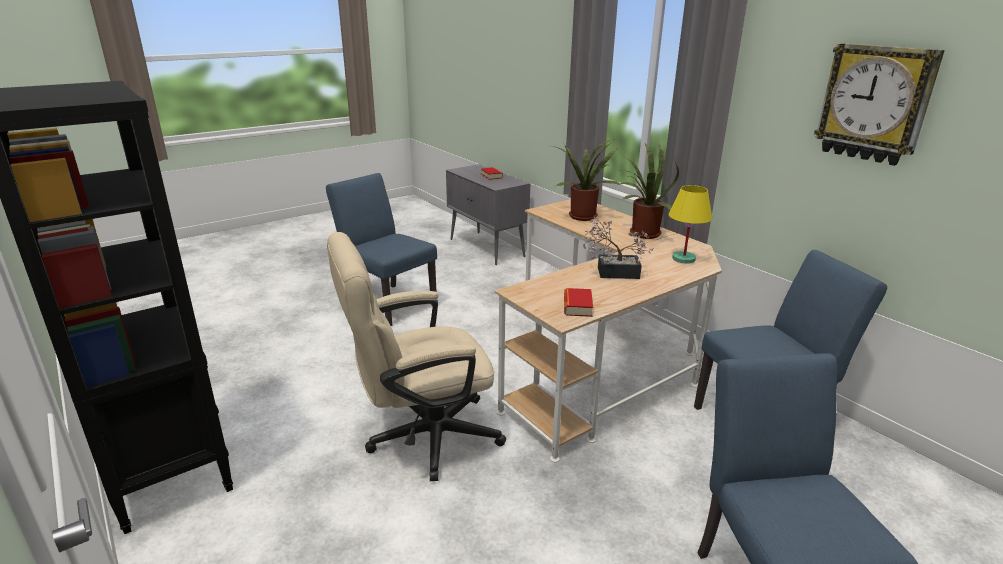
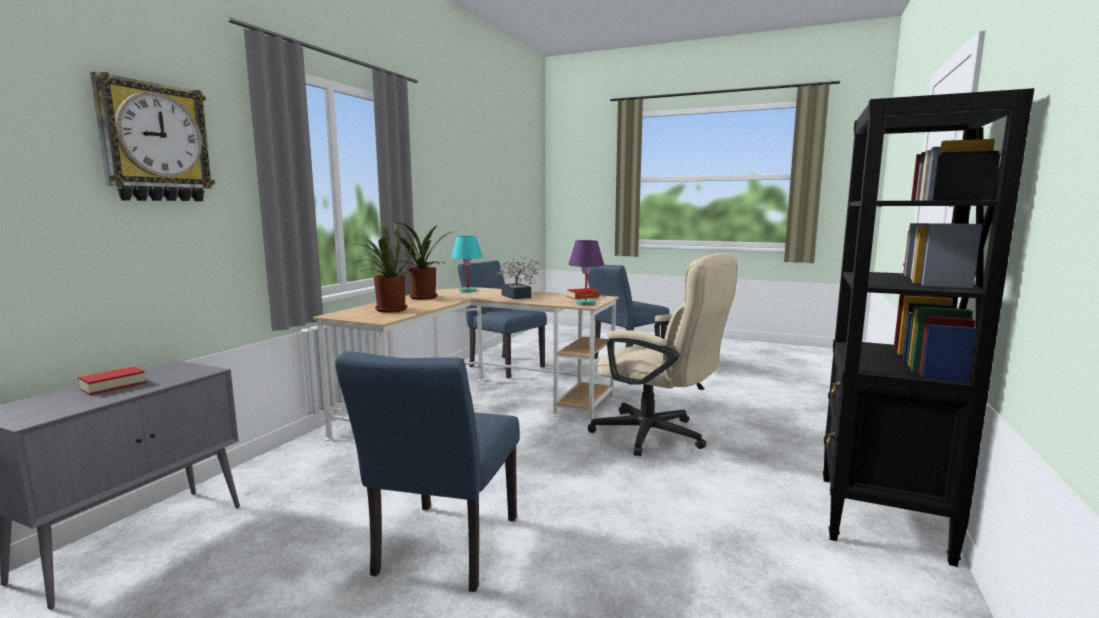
camera: 120 degrees left, 15 degrees down
(527, 293) = (585, 303): none -> purple table lamp
(683, 259) = (468, 291): yellow table lamp -> turquoise table lamp
(874, 103) = (454, 174): wall clock -> wall clock (154, 143)

